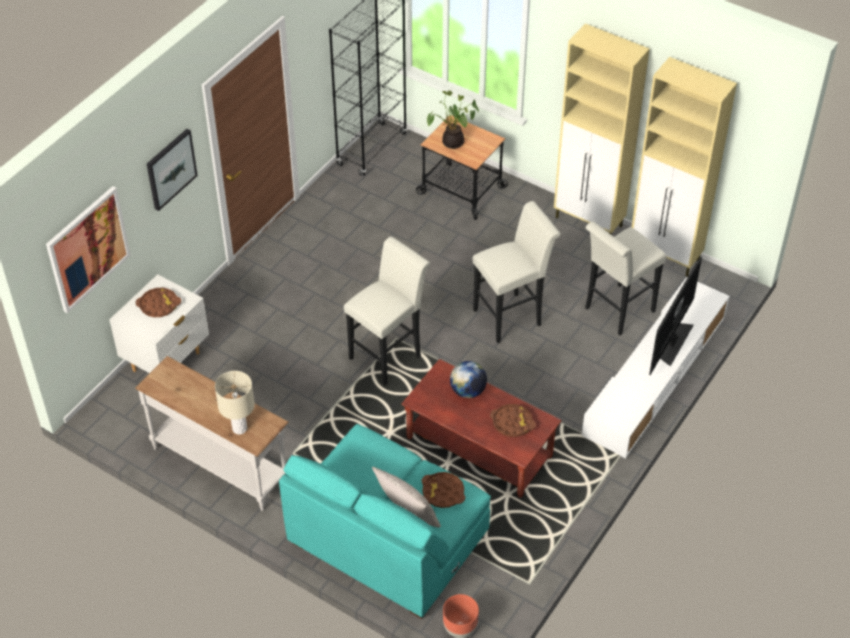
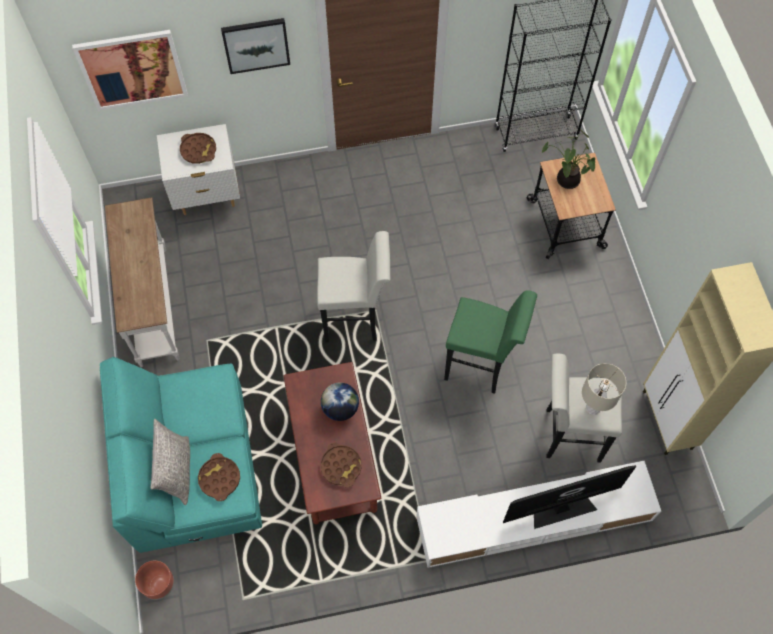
camera: 45 degrees right, 15 degrees up
(239, 429) = (129, 299): beige table lamp -> beige table lamp (592, 408)
(512, 316) = (481, 366): white stool -> green stool
(589, 222) = (638, 336): beige cabinet -> none

